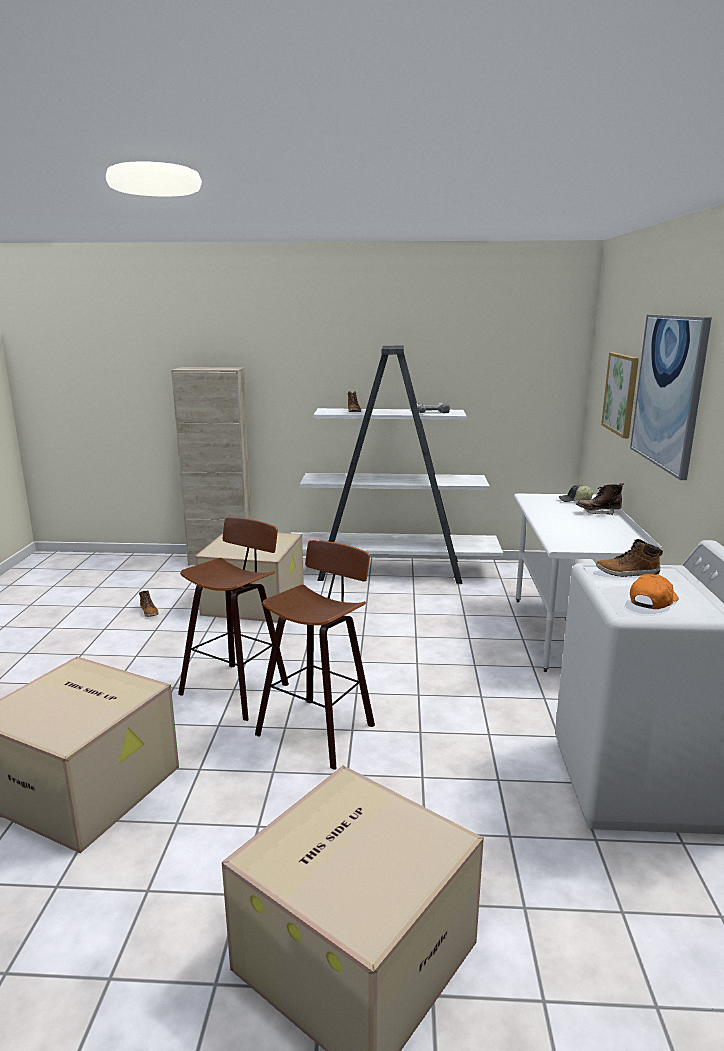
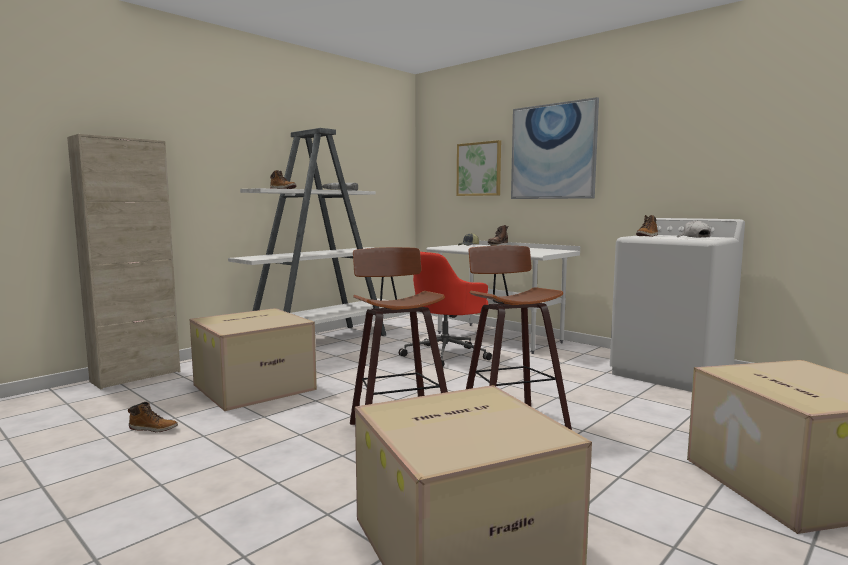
camera: 50 degrees left, 10 degrees down
(455, 632) = (446, 354): none -> red office chair
(652, 601) = (693, 238): orange cap -> white cap

